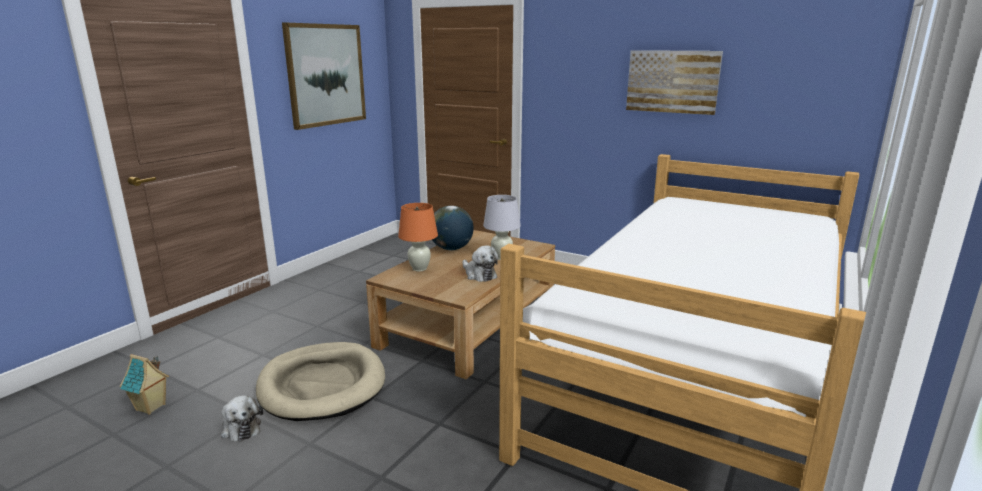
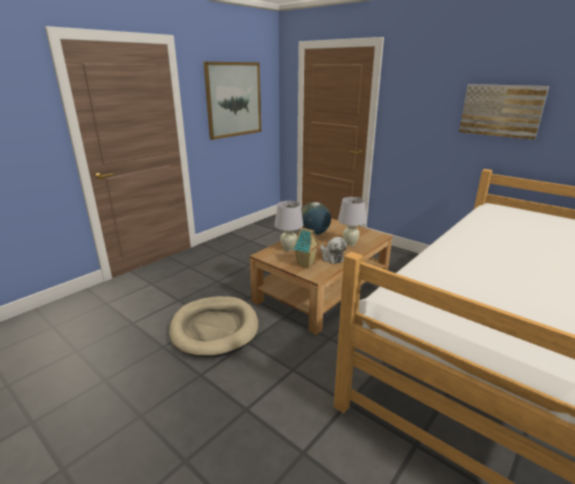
camera: 10 degrees right, 5 degrees up
(151, 407) = (102, 333): toy house -> toy house (306, 264)
(240, 427) = (156, 356): plush toy -> none
(419, 268) = (288, 248): orange table lamp -> white table lamp

